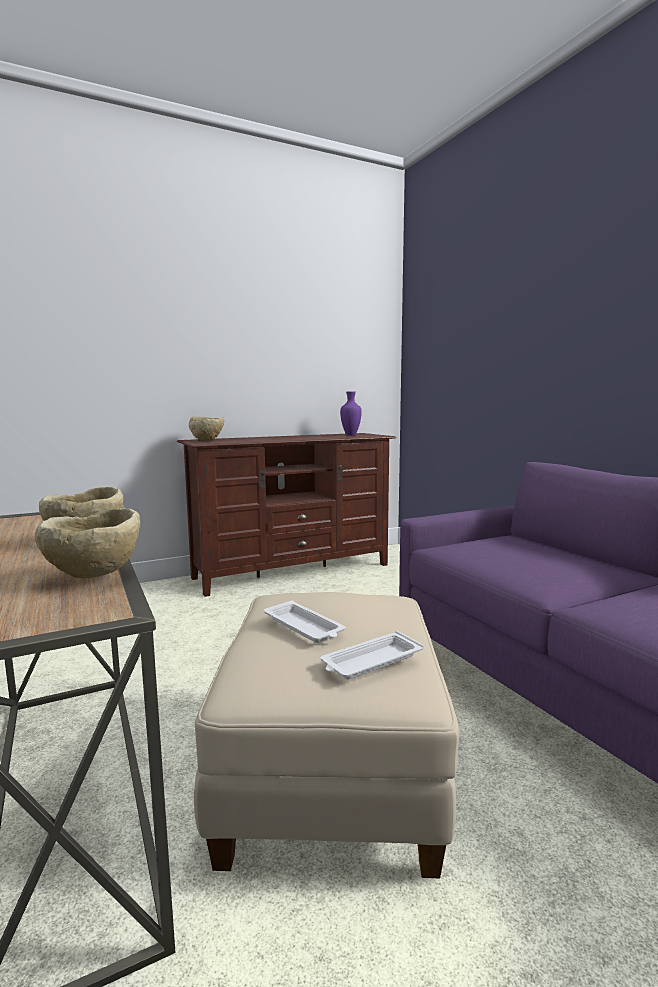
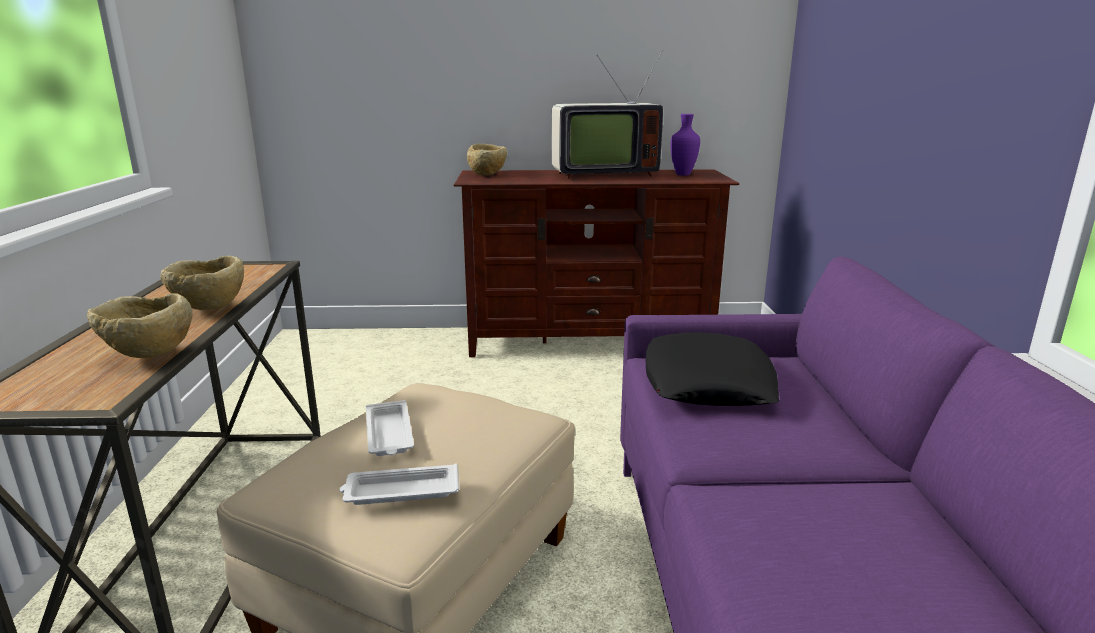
camera: 25 degrees right, 10 degrees up
(294, 437) = (601, 174): none -> television
(492, 553) = (707, 383): none -> black pillow

